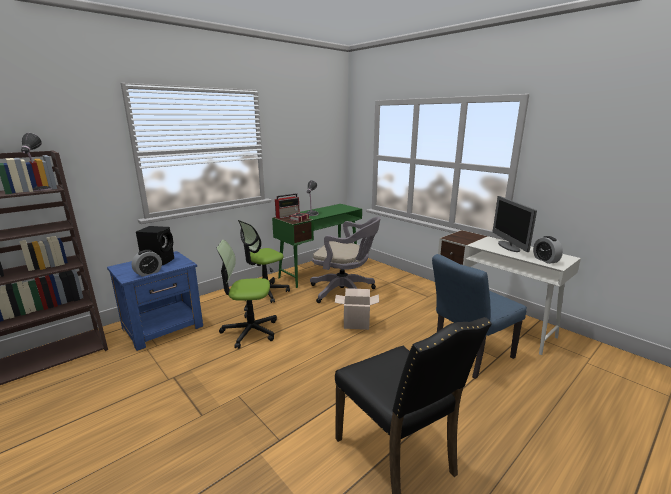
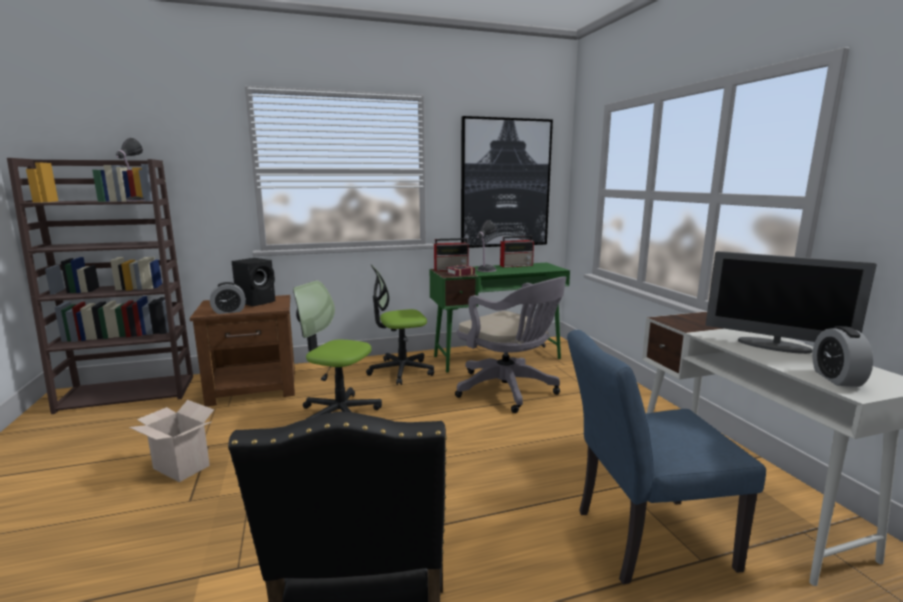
camera: 25 degrees right, 5 degrees down
(164, 327) = (254, 388): blue nightstand -> brown nightstand
(311, 152) = (505, 184): none -> picture
(326, 208) = (517, 265): none -> radio
(355, 324) = (485, 438): cardboard box -> cardboard box (179, 467)
(509, 246) = (774, 346): monitor -> monitor turned 75 degrees counterclockwise

